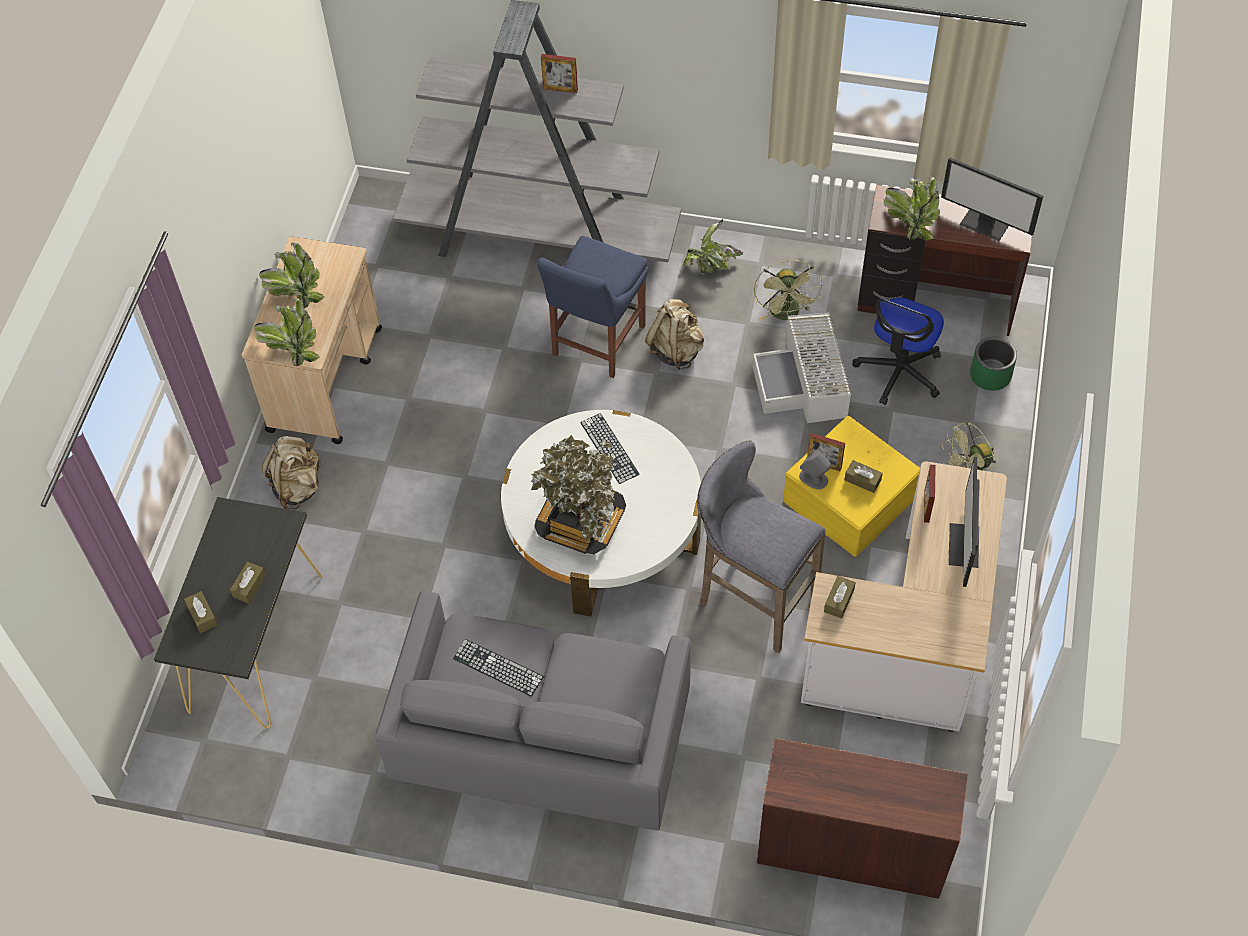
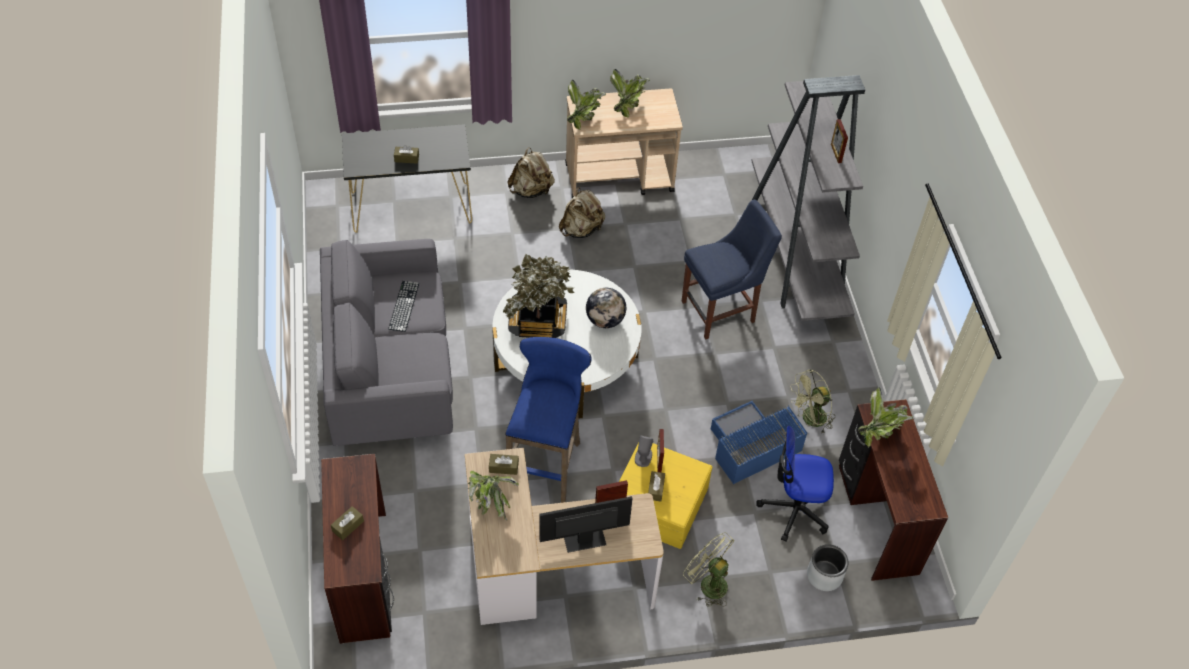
camera: 65 degrees right, 5 degrees down
(202, 615) = (378, 144): brown tissue box -> brown tissue box (348, 526)
(596, 343) = (721, 311): blue chair -> blue chair turned 150 degrees clockwise
(609, 448) = (605, 320): keyboard -> globe
(676, 350) = (740, 359): beige backpack -> beige backpack (581, 229)
(710, 267) = (828, 360): potted plant -> potted plant (490, 502)
(752, 598) = (546, 463): grey stool -> blue stool
(804, 383) = (751, 447): white storage box -> blue storage box
(986, 223) = (909, 484): monitor -> none
(990, 375) = (824, 576): green planter -> grey planter

